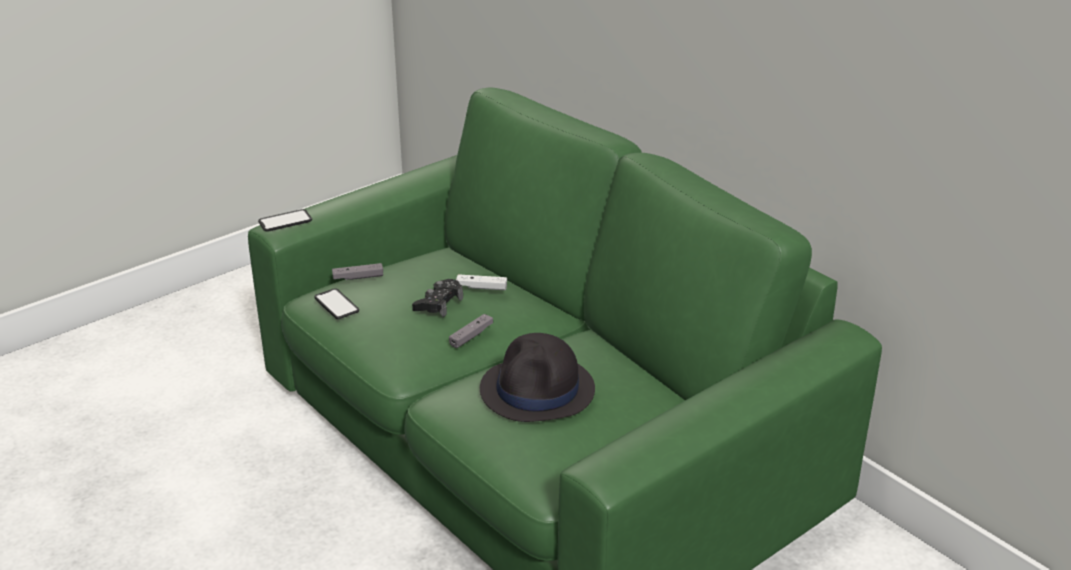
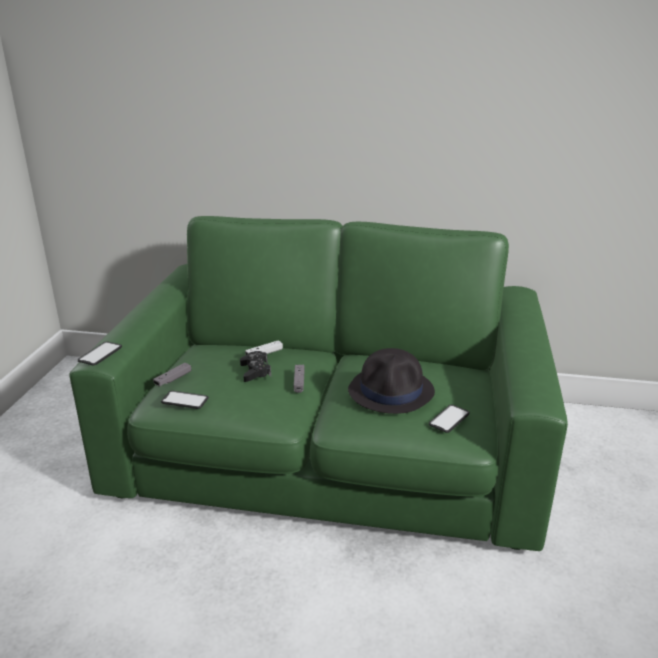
camera: 40 degrees left, 5 degrees down
(550, 450) = (449, 419): none -> phone

